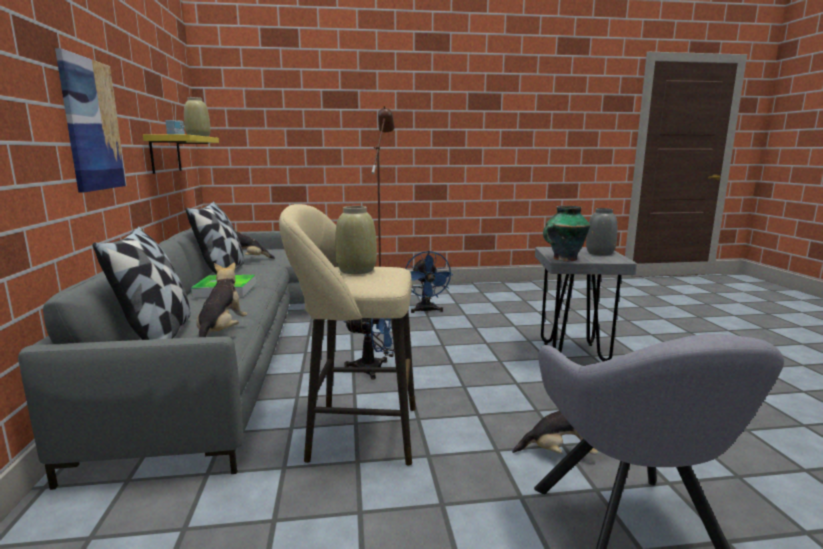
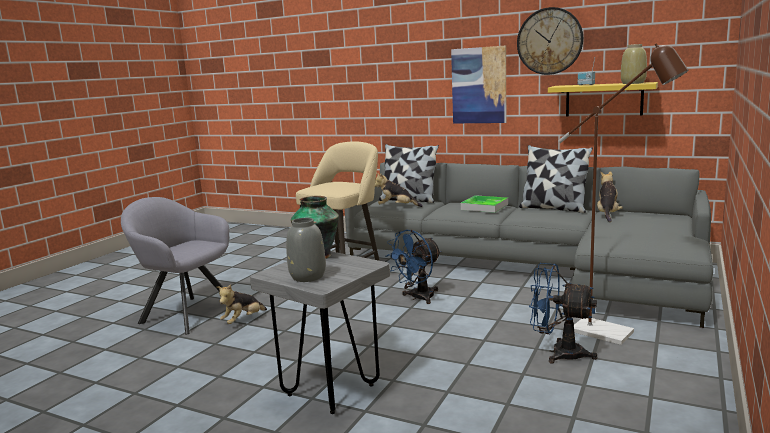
camera: 125 degrees right, 0 degrees up
(131, 74) = (549, 41): none -> wall clock
(222, 332) = (397, 207): plush toy -> plush toy turned 150 degrees clockwise
(356, 270) = (339, 184): beige vase -> none

